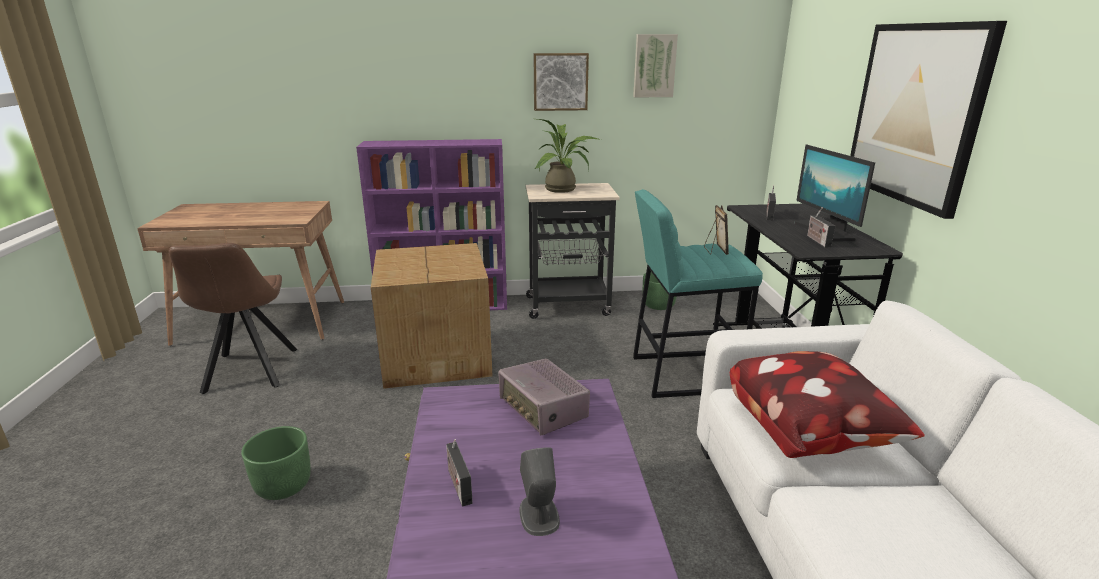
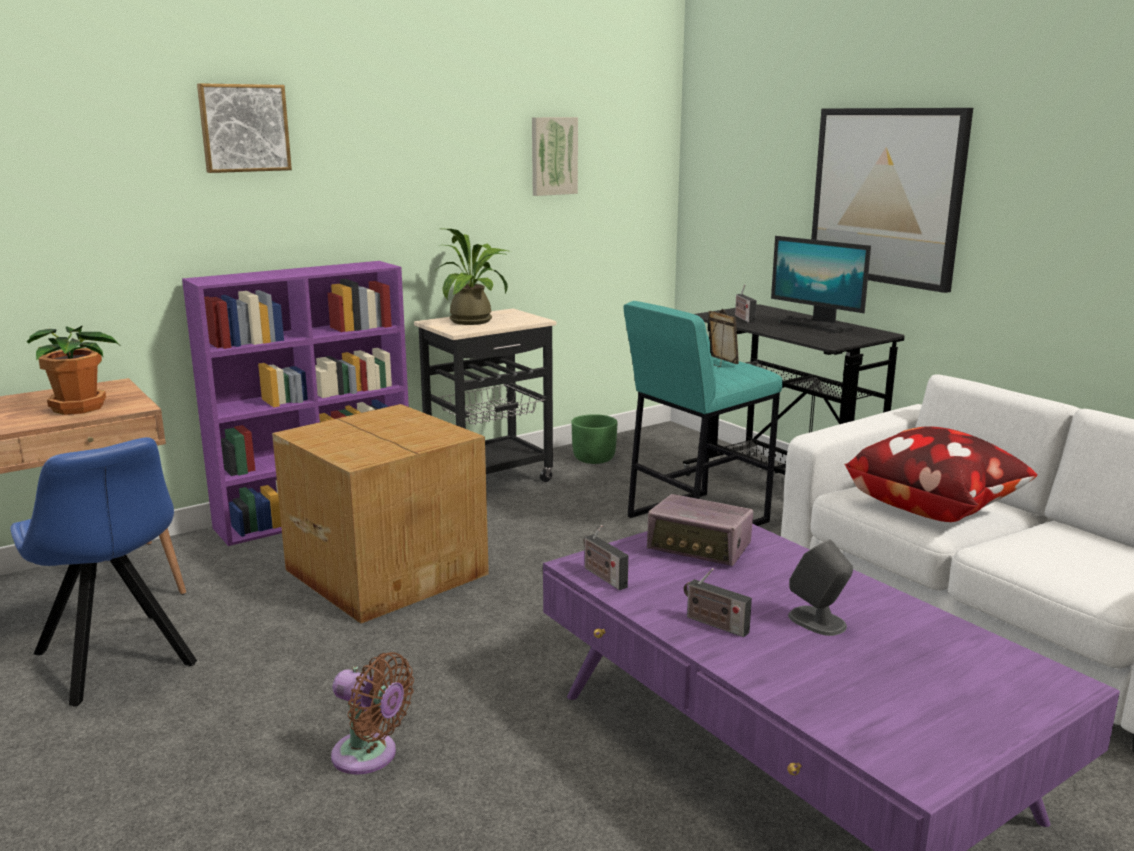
camera: 30 degrees left, 5 degrees down
(250, 370) = (117, 658): brown chair -> blue chair
(274, 216) = (80, 408): none -> potted plant
(284, 485) = (370, 756): green planter -> brown fan
(560, 81) = (448, 179): picture -> picture (244, 128)
(817, 240) = (823, 334): radio -> radio (603, 576)

